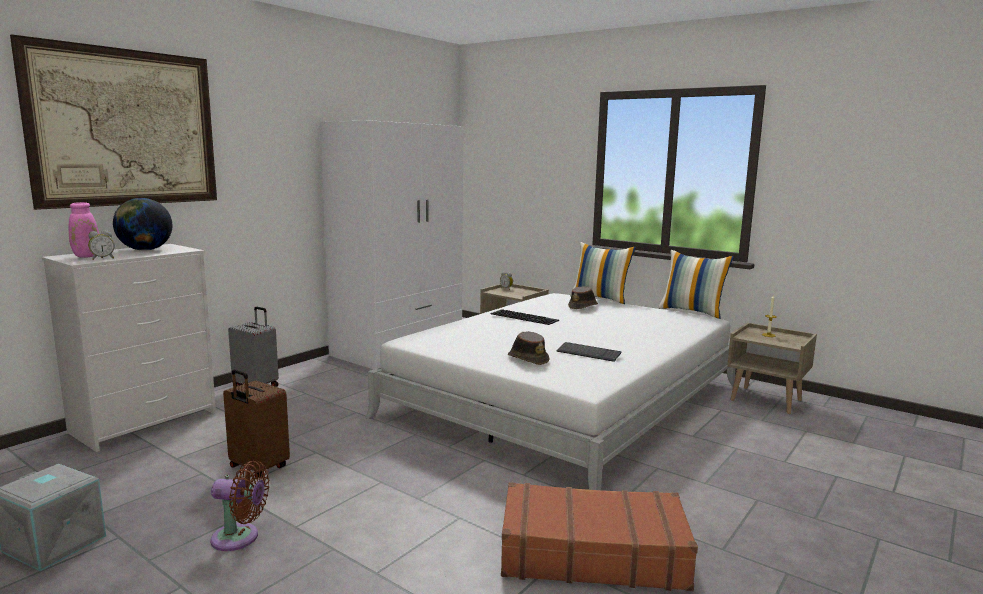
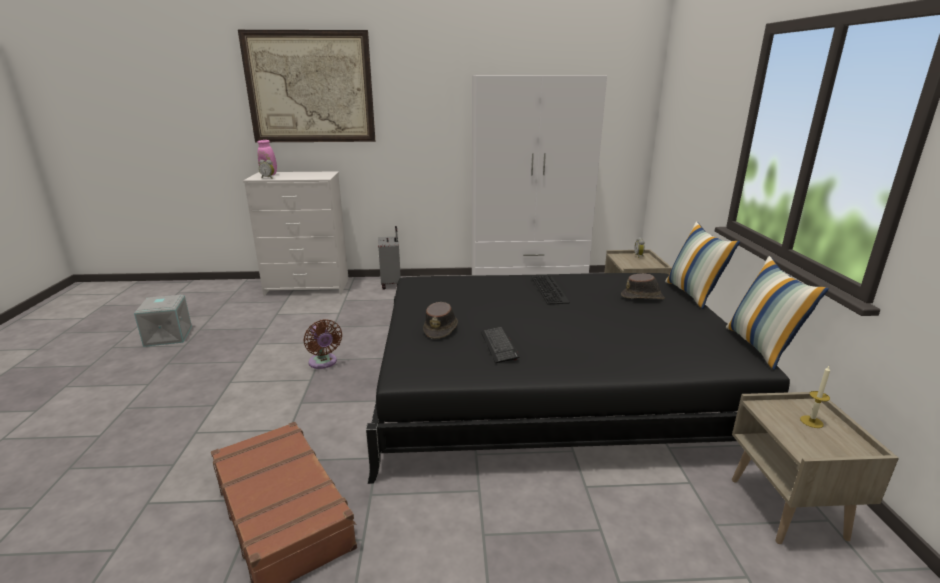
camera: 50 degrees right, 10 degrees up
(145, 250) = (307, 174): globe -> none
(239, 538) = (205, 373): brown fan -> brown fan (323, 363)
(257, 468) = (288, 337): brown suitcase -> none
(565, 400) = (551, 385): white bed -> black bed

